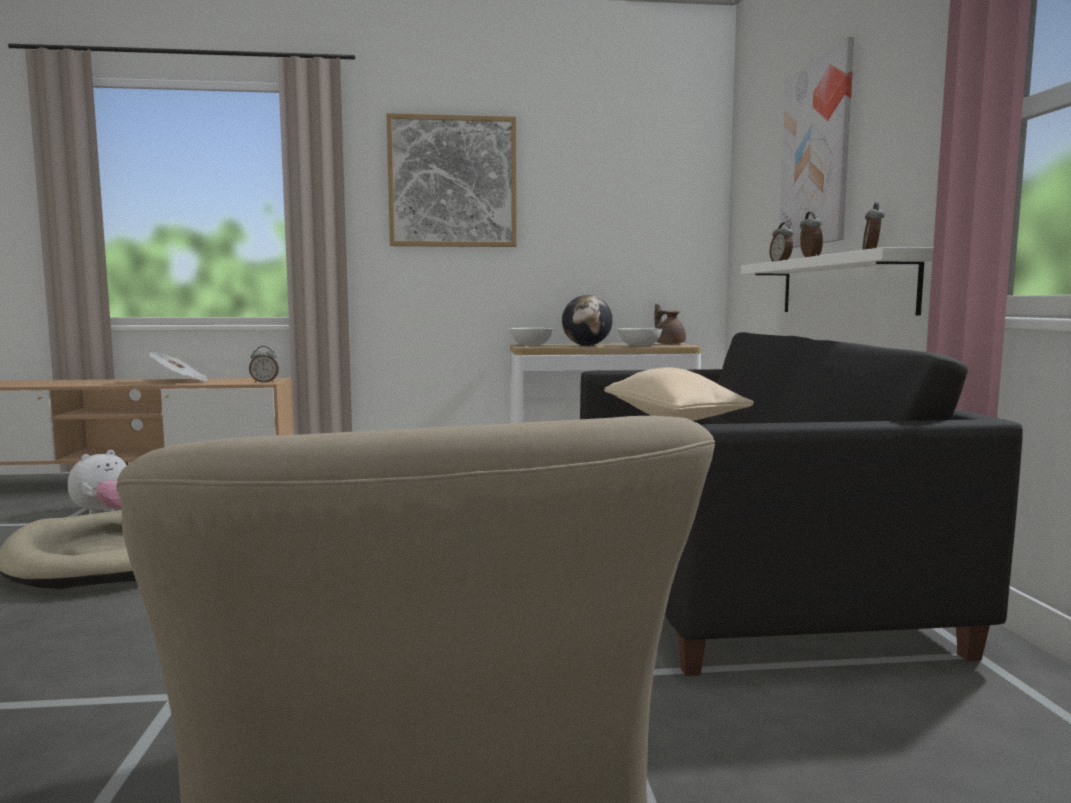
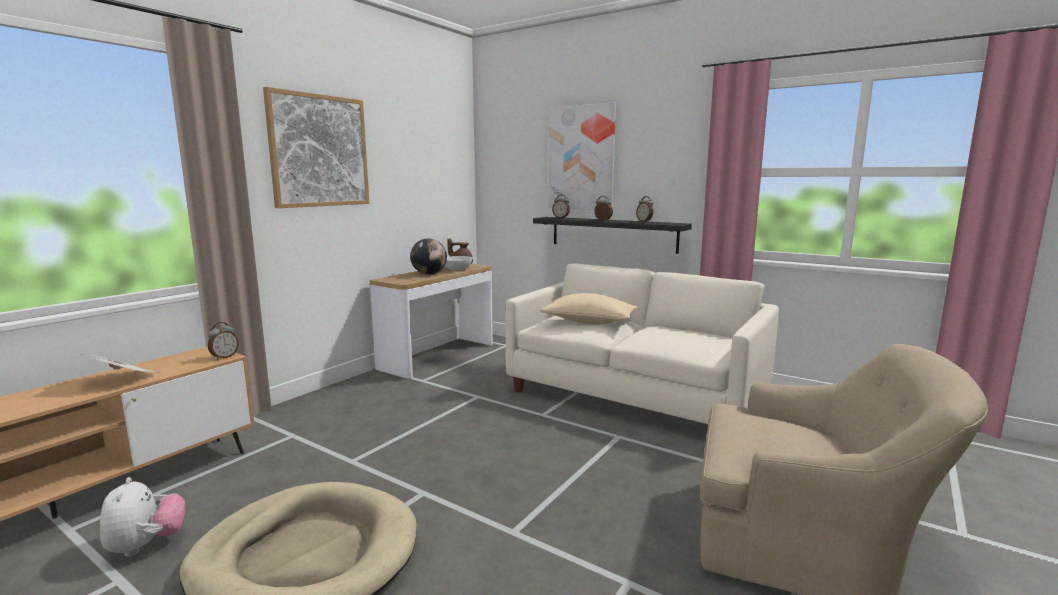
camera: 50 degrees left, 5 degrees up
(531, 345) = (391, 278): white bowl -> none
(735, 571) = (635, 395): black sofa -> white sofa
(843, 286) = (612, 234): white shelf -> black shelf

